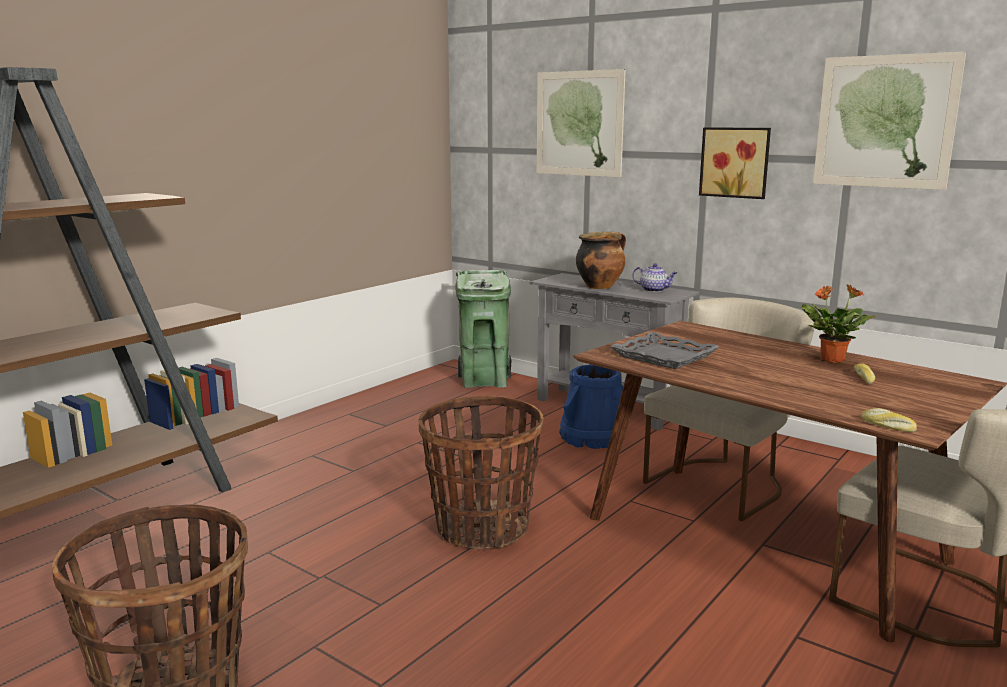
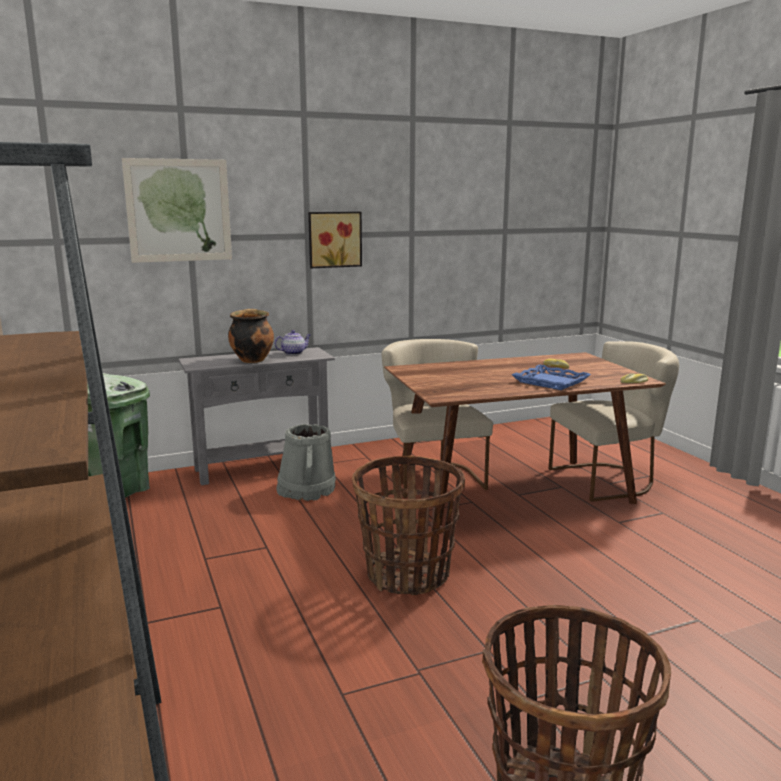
camera: 60 degrees left, 0 degrees up
(591, 437) = (306, 489): blue bucket -> grey bucket
(664, 356) = (465, 386): grey tray -> none
(773, 385) = (550, 382): none -> blue tray
(831, 359) = (515, 363): potted plant -> none
(884, 122) = (432, 206): picture -> none

